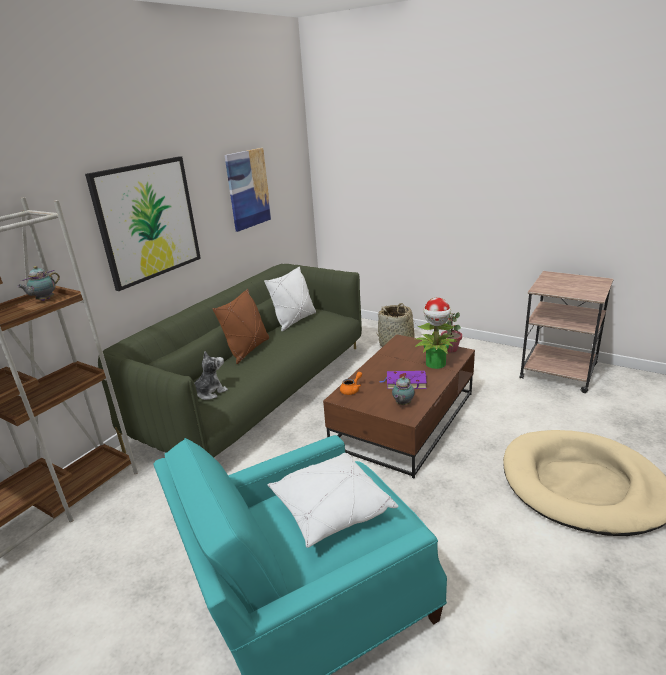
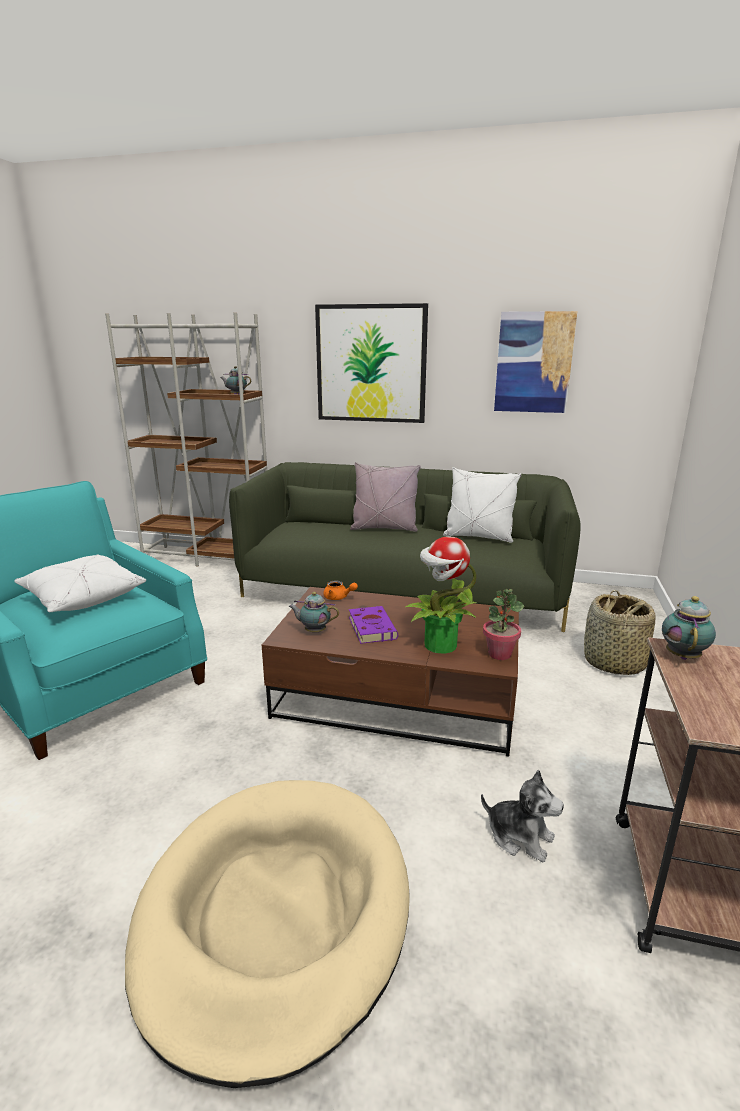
camera: 70 degrees right, 5 degrees down
(209, 392) = (296, 532): plush toy -> plush toy (520, 837)
(247, 350) = (384, 528): brown pillow -> purple pillow
(544, 289) = (682, 655): none -> teapot

